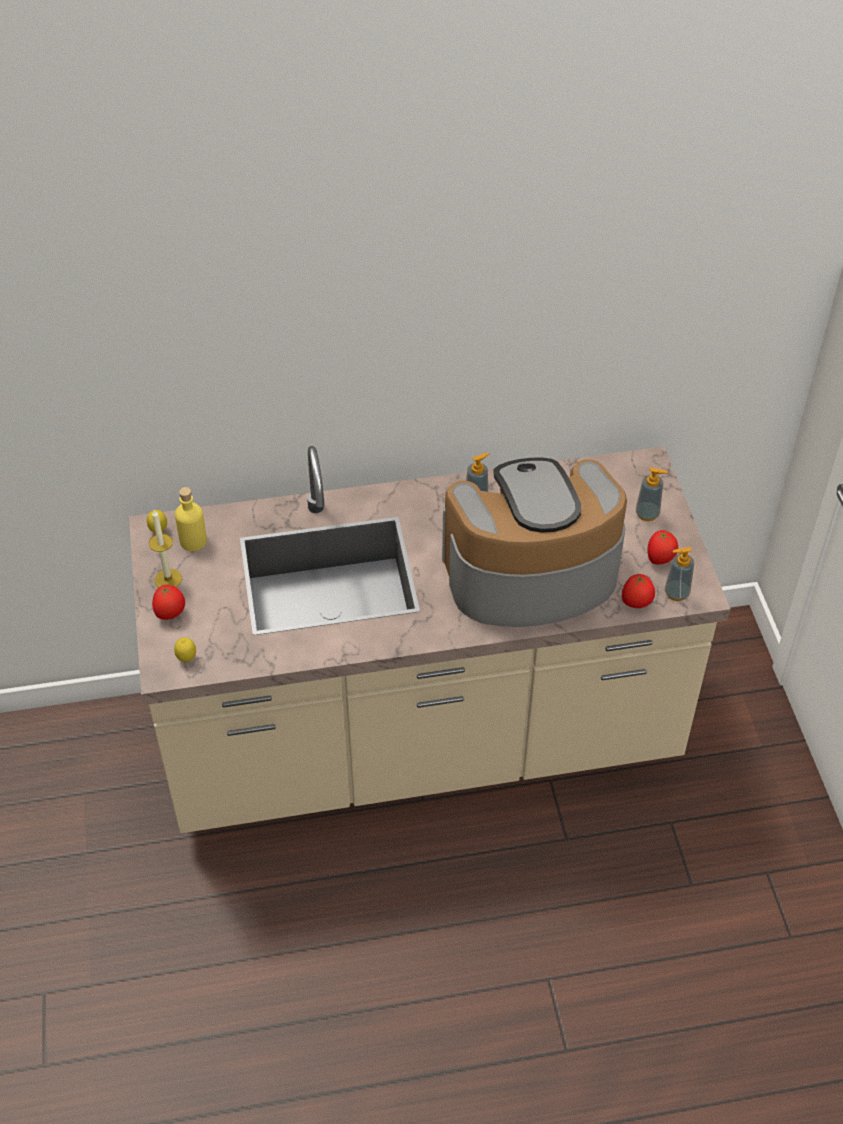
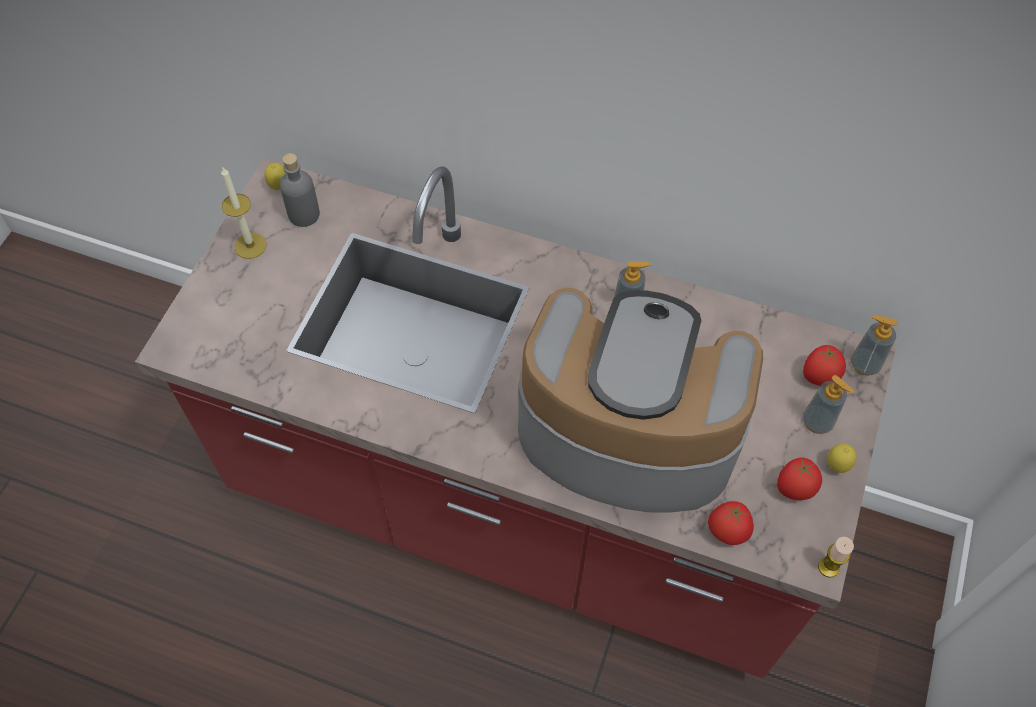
camera: 30 degrees right, 10 degrees up
(170, 614) = (225, 286): tomato -> tomato (819, 378)
(187, 659) = (204, 345): lemon -> lemon (836, 466)
(193, 541) = (304, 214): yellow bottle -> grey bottle
(421, 740) = (517, 506): beige counter -> red counter
(676, 593) = (785, 544): soap dispenser -> soap dispenser (864, 364)
(710, 593) = (828, 567): none -> candle

